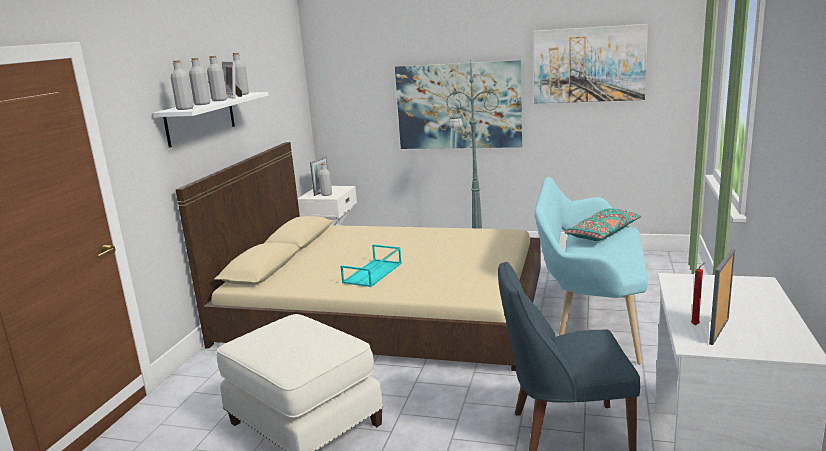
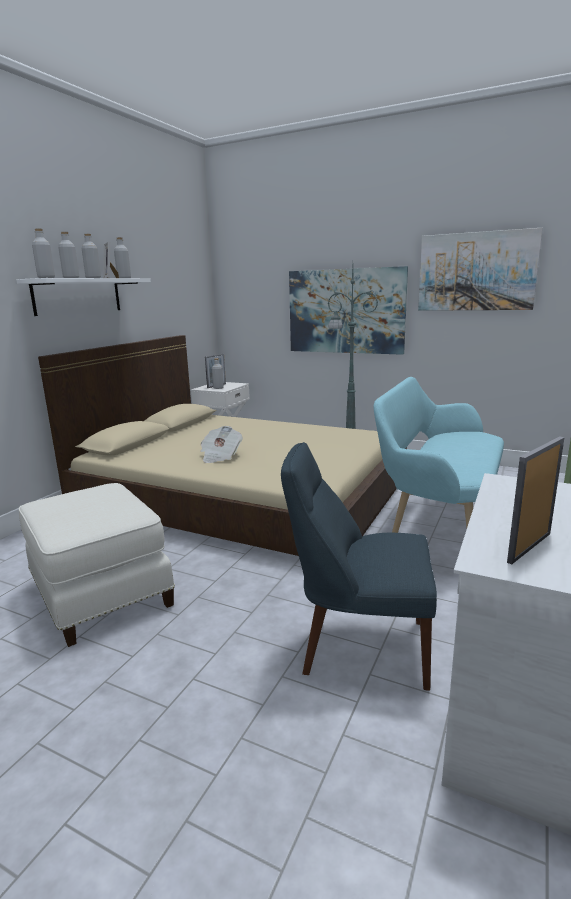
camera: 10 degrees right, 0 degrees up
(373, 273) = (220, 456): turquoise tray -> newspaper
(603, 234) = (462, 439): turquoise pillow -> none
(696, 325) = (501, 536): red candle -> none

